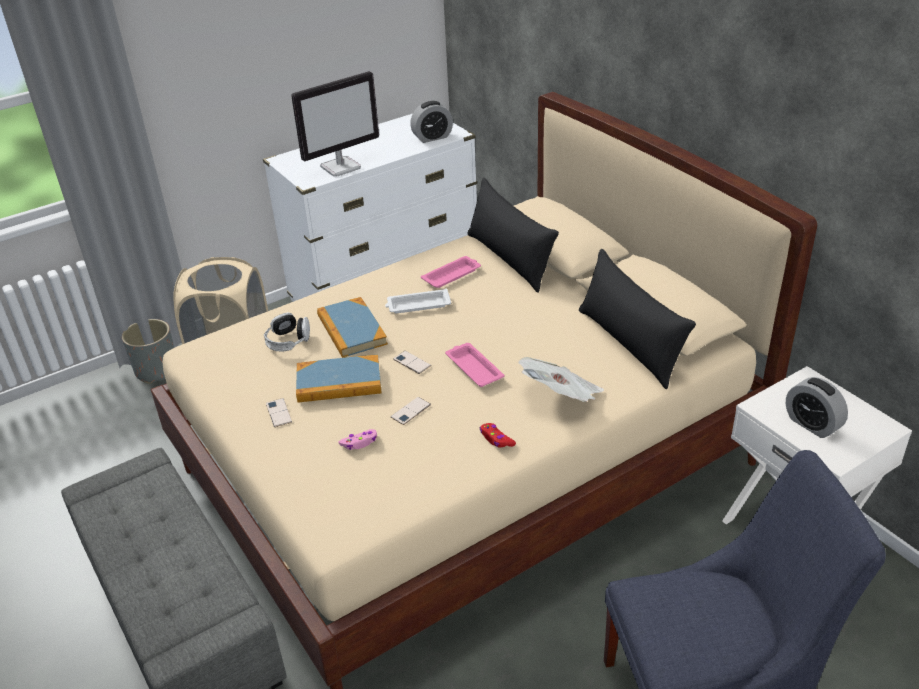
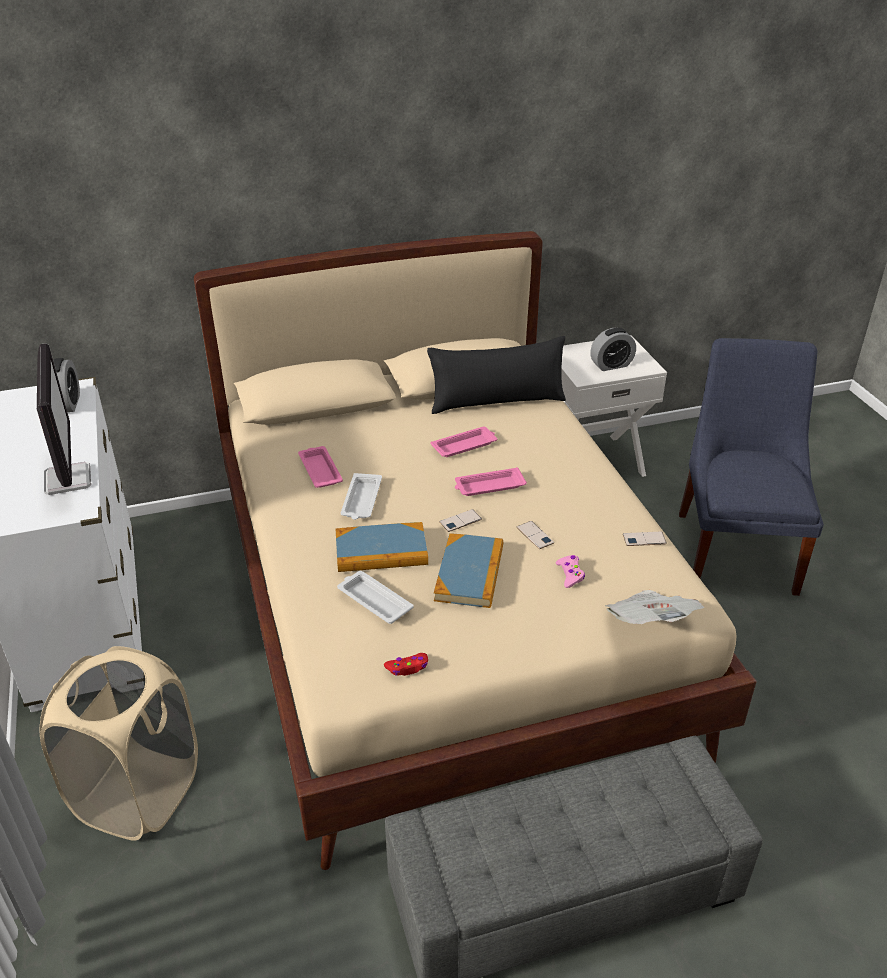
camera: 75 degrees left, 0 degrees up
(157, 370) = (72, 896): grey planter -> none
(279, 413) = (499, 625): phone -> phone (644, 539)
(288, 341) = (373, 601): headphones -> white tray
(496, 439) = (595, 494): red game controller -> red game controller (407, 668)
(509, 259) = (318, 431): black pillow -> none
(536, 341) = (465, 445): none -> pink tray
(561, 397) = (552, 450): newspaper -> newspaper (649, 624)

